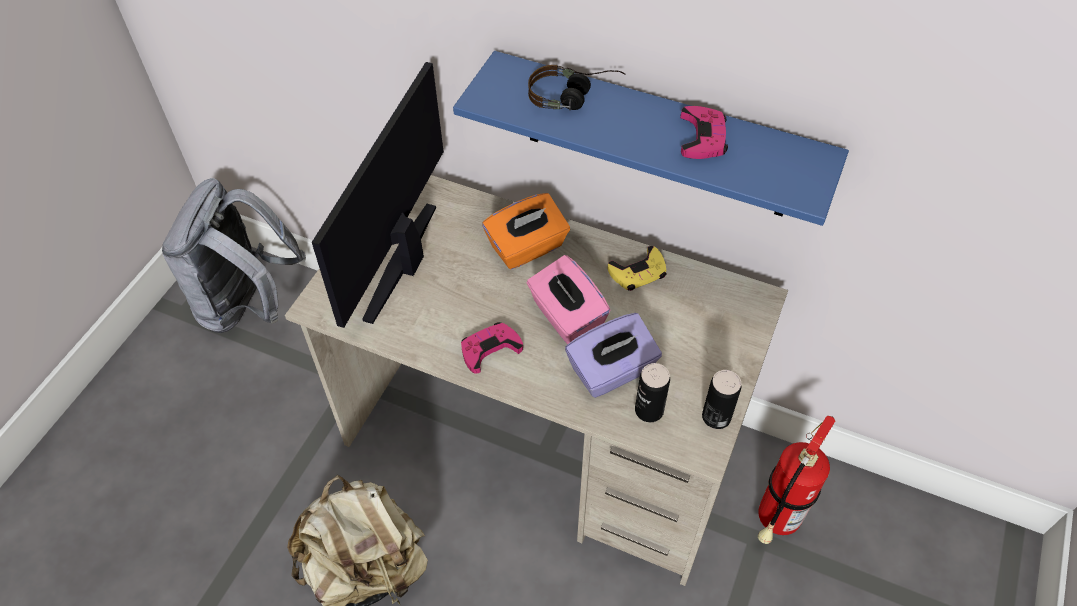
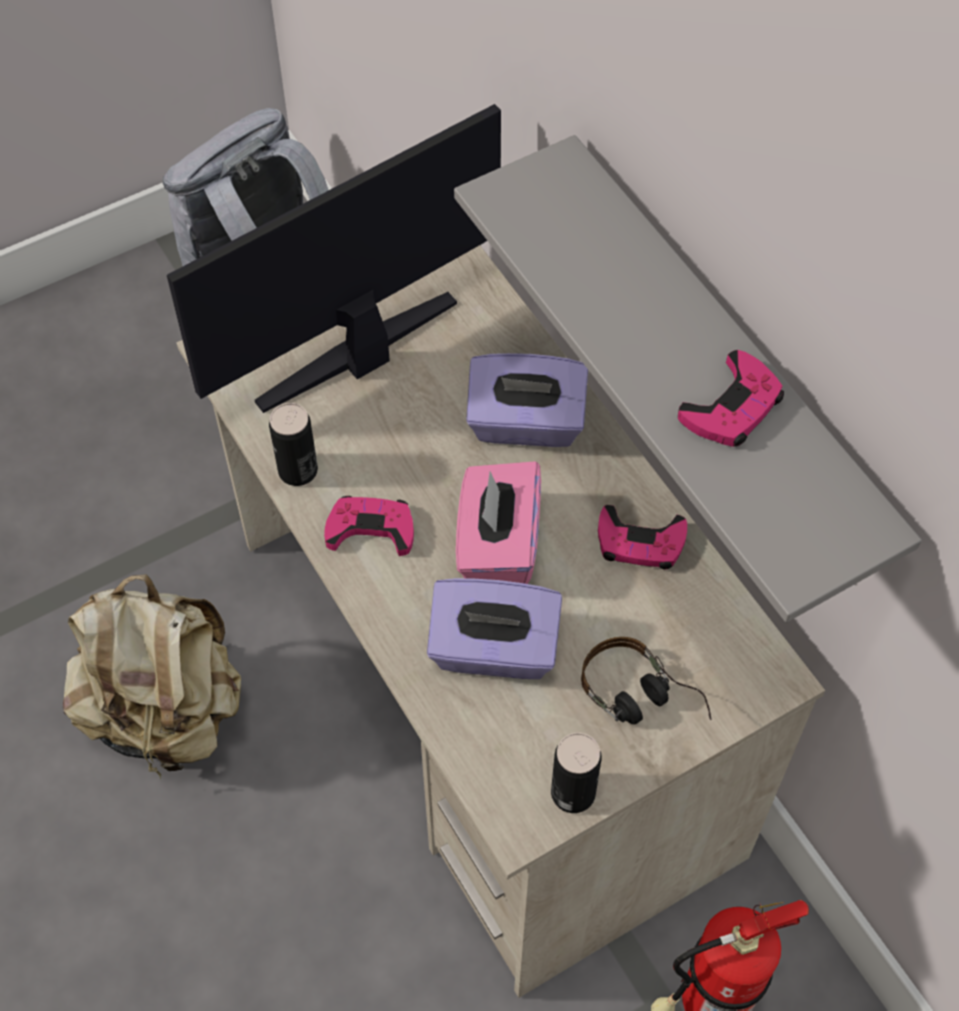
camera: 35 degrees right, 5 degrees up
(527, 248) = (525, 424): orange tissue box -> purple tissue box
(574, 97) = (615, 257): headphones -> headphones (642, 700)
(638, 272) = (640, 542): yellow game controller -> pink game controller
(649, 410) = (496, 729): can -> can (298, 470)
(657, 137) = (723, 371): blue shelf -> grey shelf

